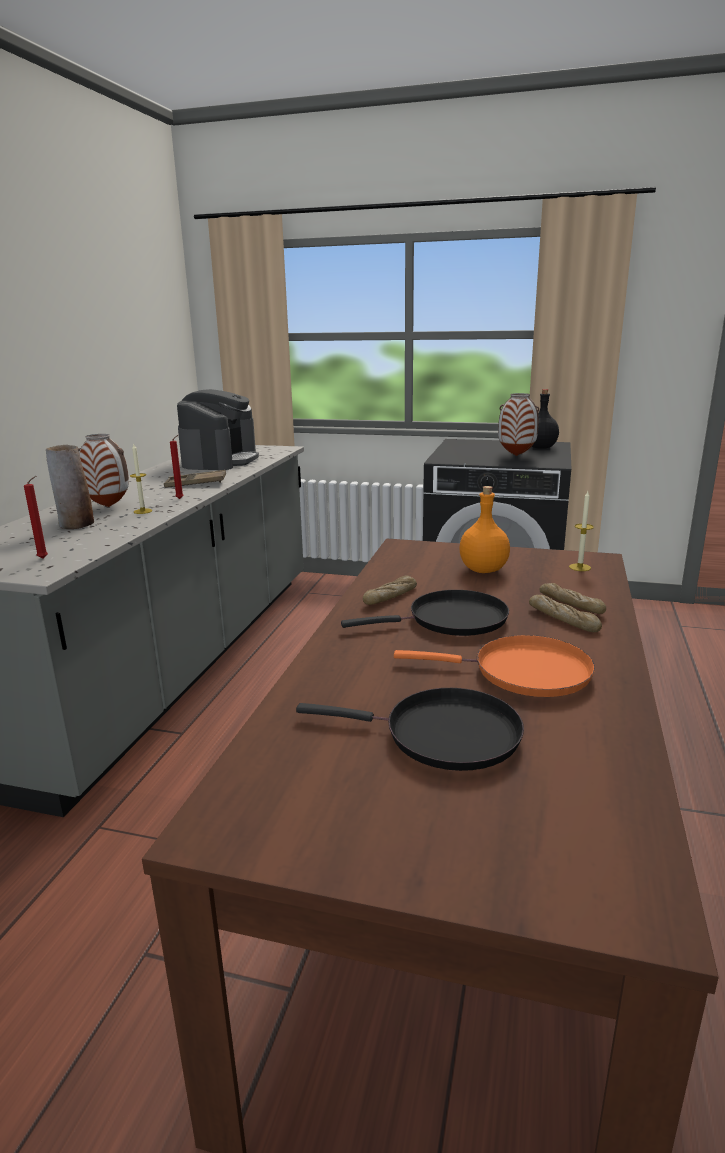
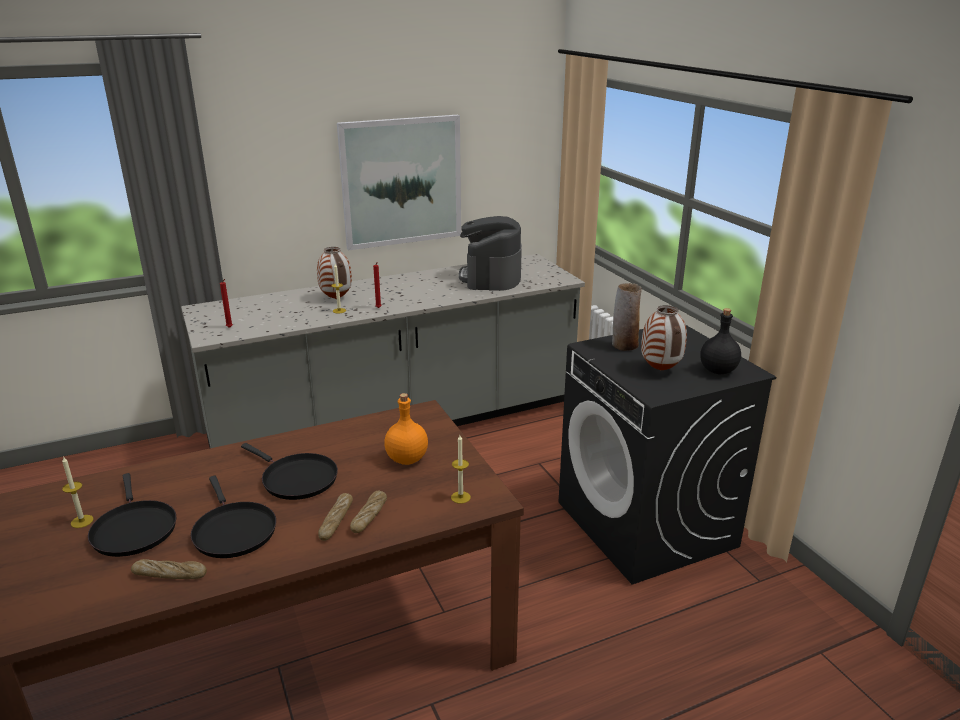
camera: 50 degrees right, 5 degrees up
(76, 525) = (292, 308): vase -> vase (624, 346)
(84, 365) = (401, 182): none -> picture
(196, 484) = (419, 297): brown tray -> none
(220, 460) = (491, 277): coffee machine -> coffee machine turned 120 degrees clockwise
(368, 773) = (82, 521): none -> candle
(390, 597) = (316, 444): bread -> bread (170, 574)
(524, 672) = (233, 531): orange frying pan -> black frying pan

